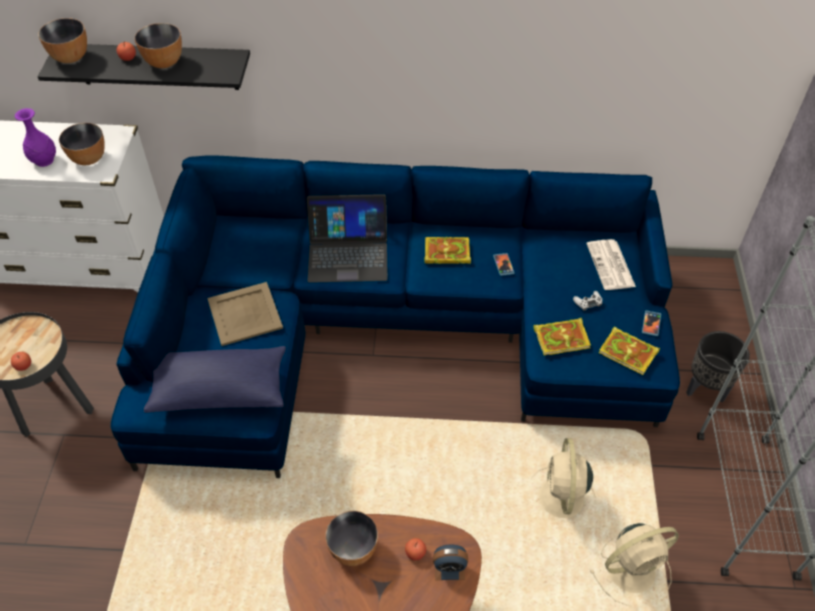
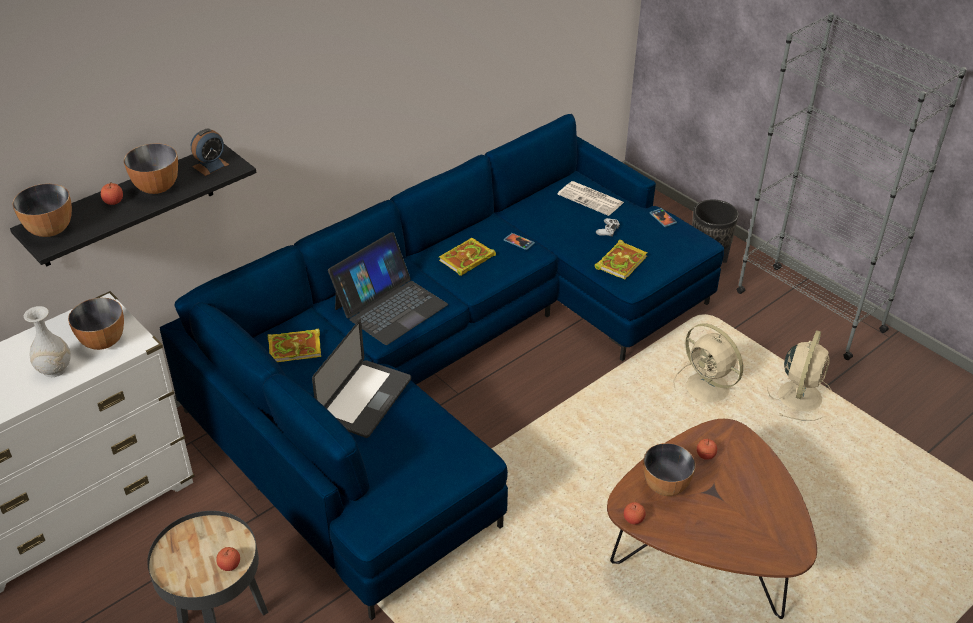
camera: 45 degrees left, 10 degrees down
(44, 160) = (54, 369): purple vase -> white vase
(220, 389) = (424, 463): blue pillow -> none
(245, 313) = (365, 399): beige tray -> laptop
(297, 554) = (633, 519): none -> apple
(449, 568) = (737, 446): alarm clock -> alarm clock (210, 165)
(629, 353) = (673, 243): book -> book (296, 347)

